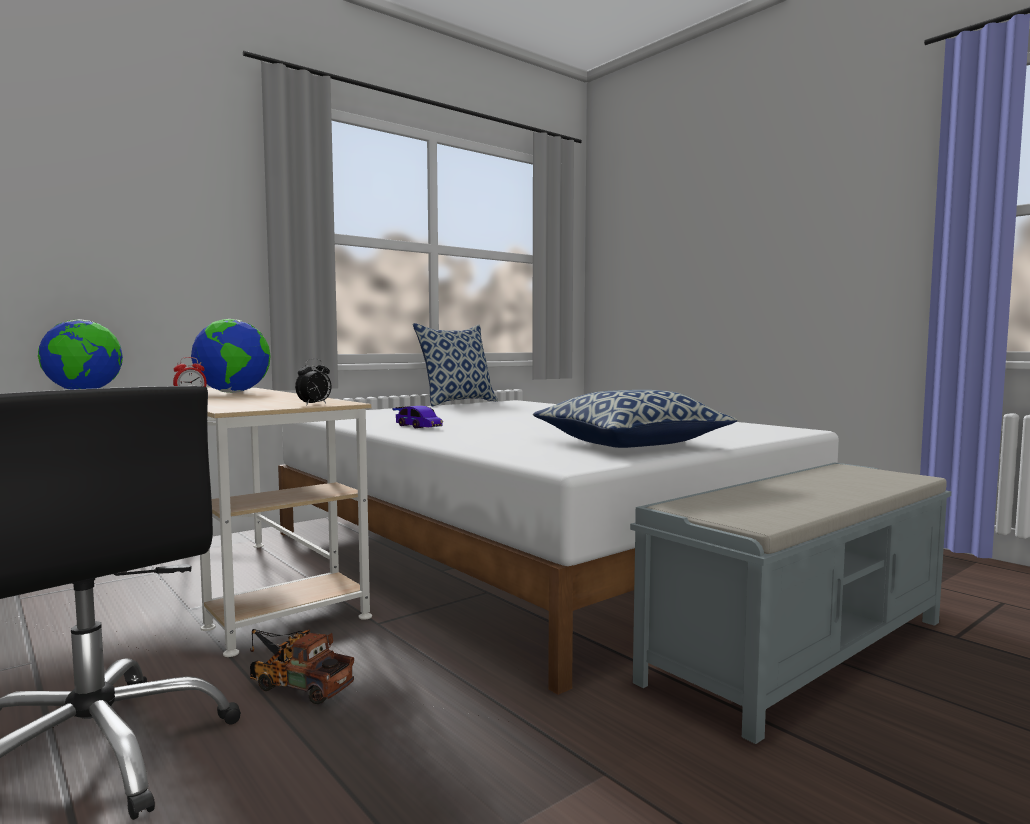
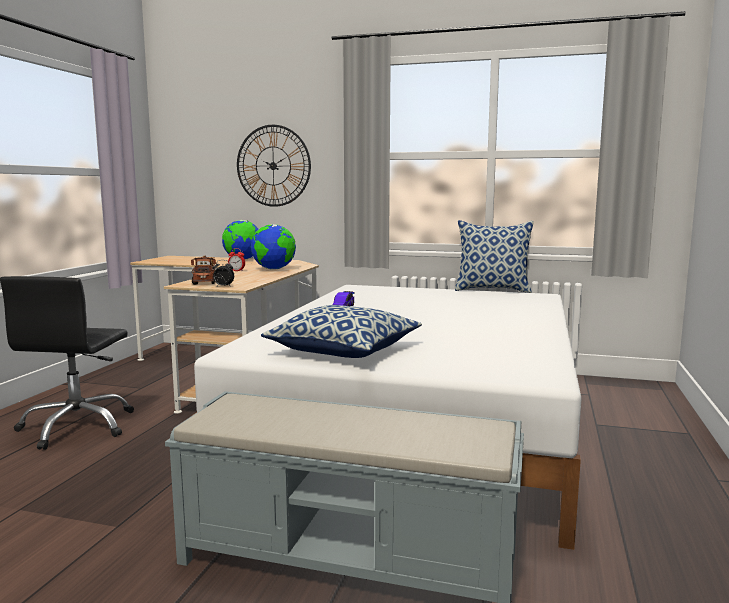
camera: 55 degrees right, 5 degrees up
(125, 231) = (273, 166): none -> wall clock
(296, 685) = (157, 434): toy truck -> toy truck (205, 281)

